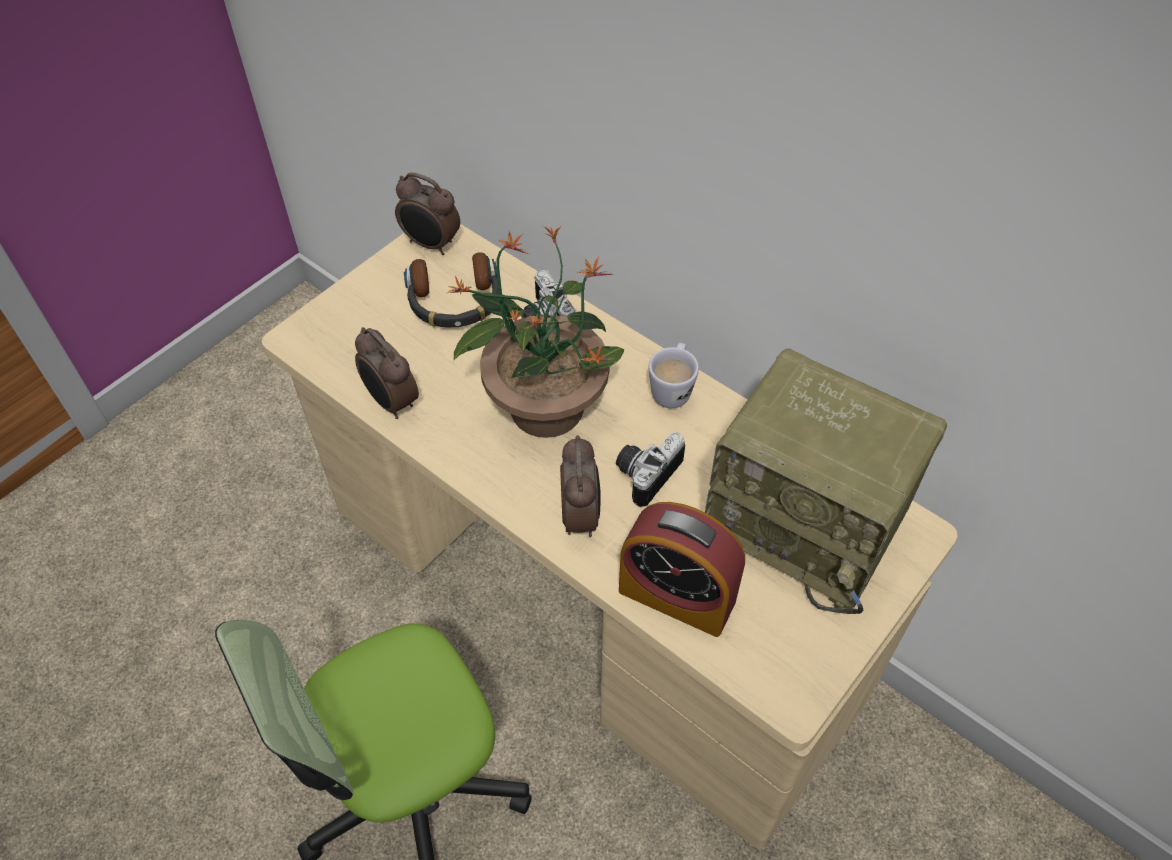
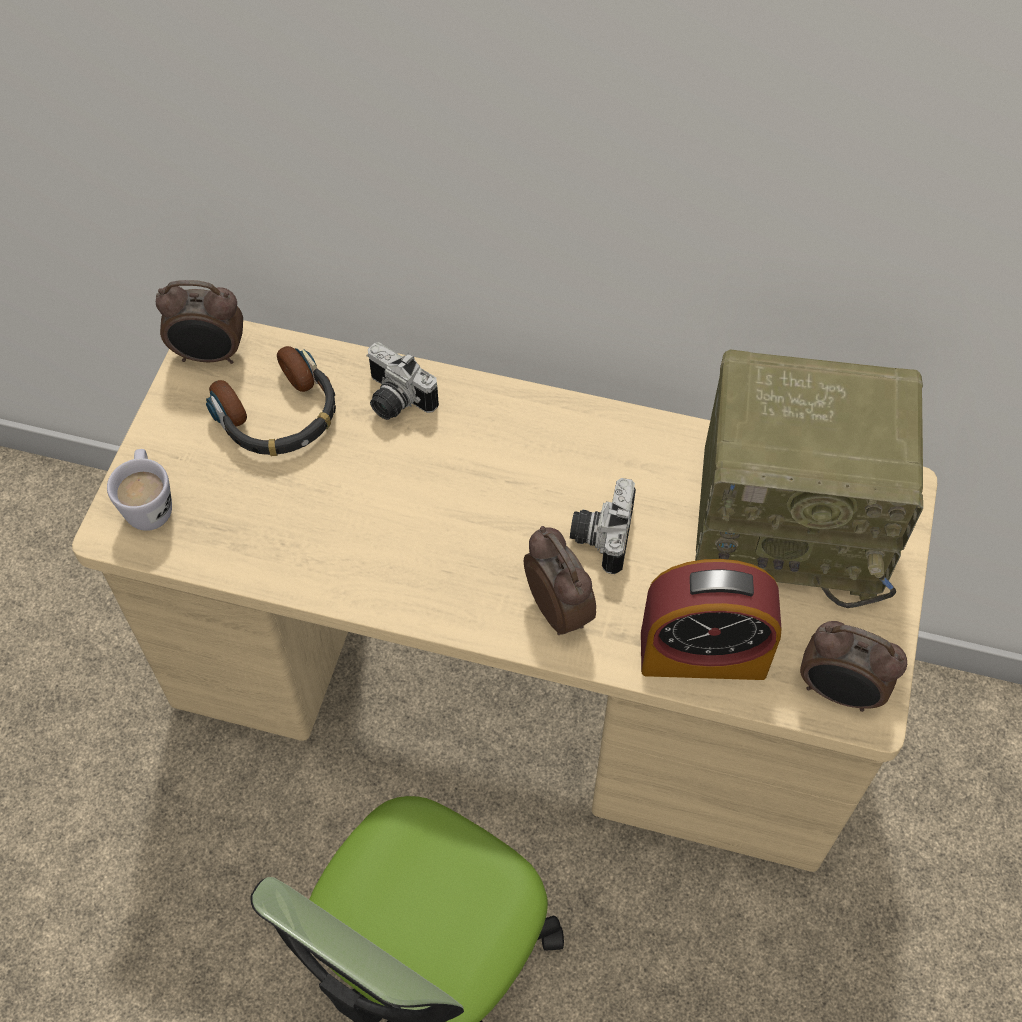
camera: 25 degrees left, 5 degrees up
(391, 402) = (276, 564): alarm clock -> alarm clock (838, 692)
(545, 406) = (452, 501): potted plant -> none
(672, 389) = (578, 428): white mug -> white mug (149, 504)

